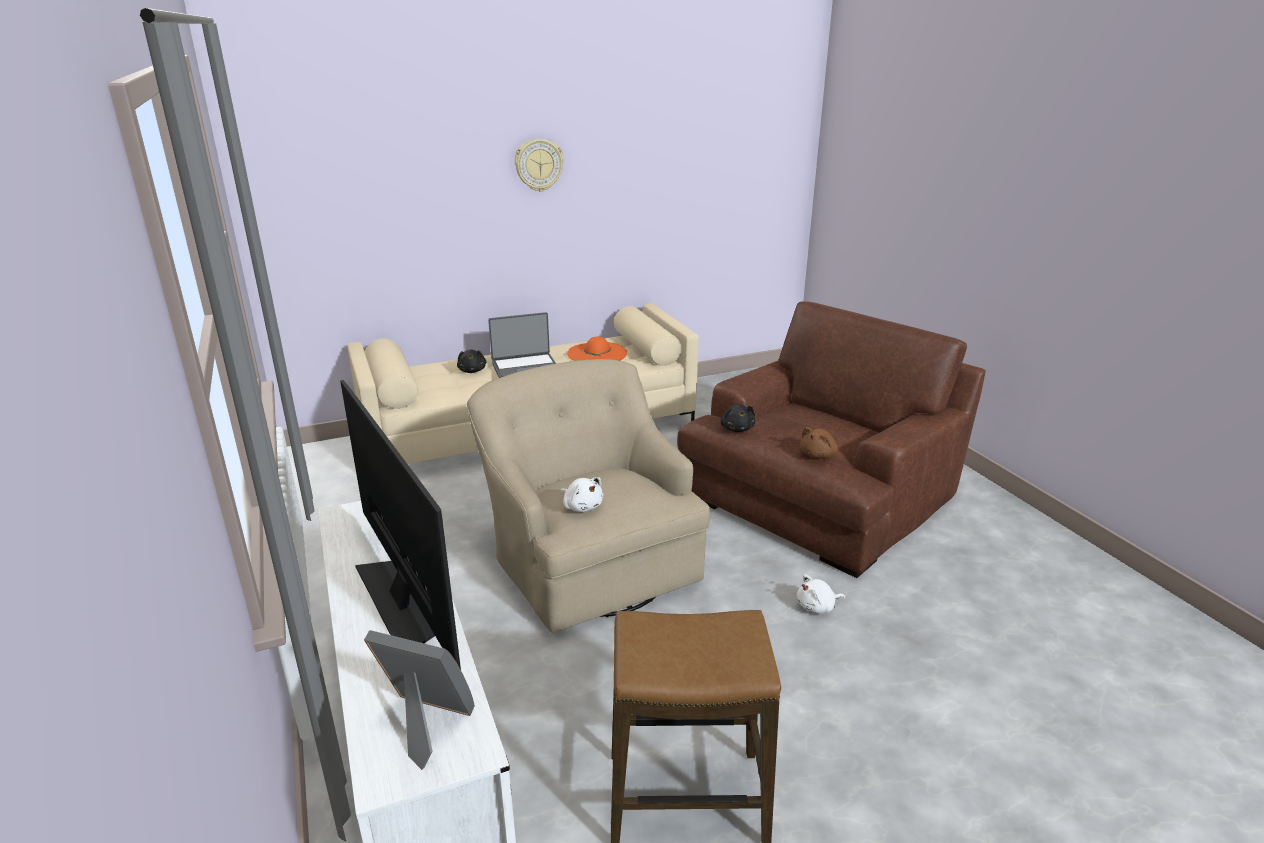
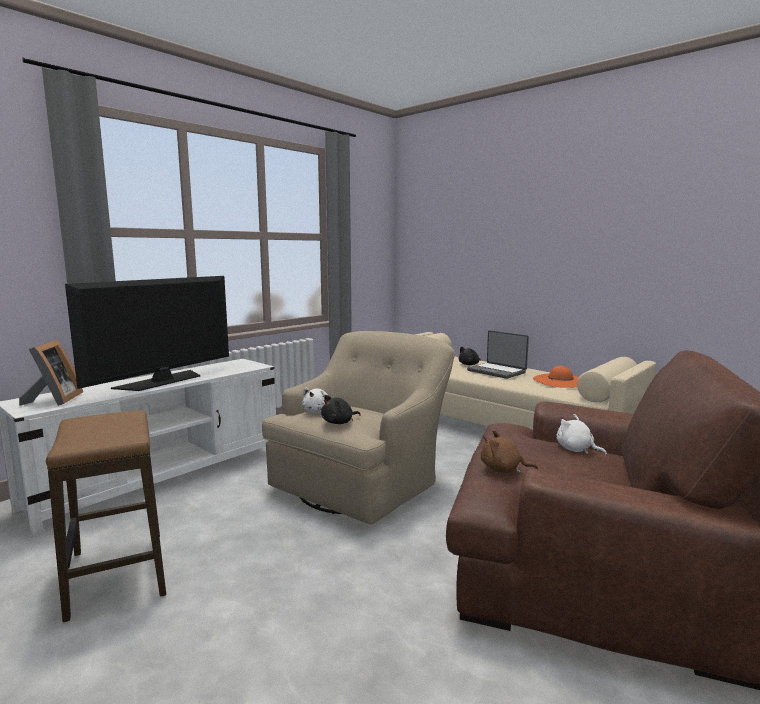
camera: 65 degrees right, 15 degrees down
(538, 165) = (564, 226): wall clock -> none
(737, 429) = (505, 434): black plush toy -> black plush toy (339, 422)
(817, 607) = (385, 599): white plush toy -> white plush toy (576, 450)

